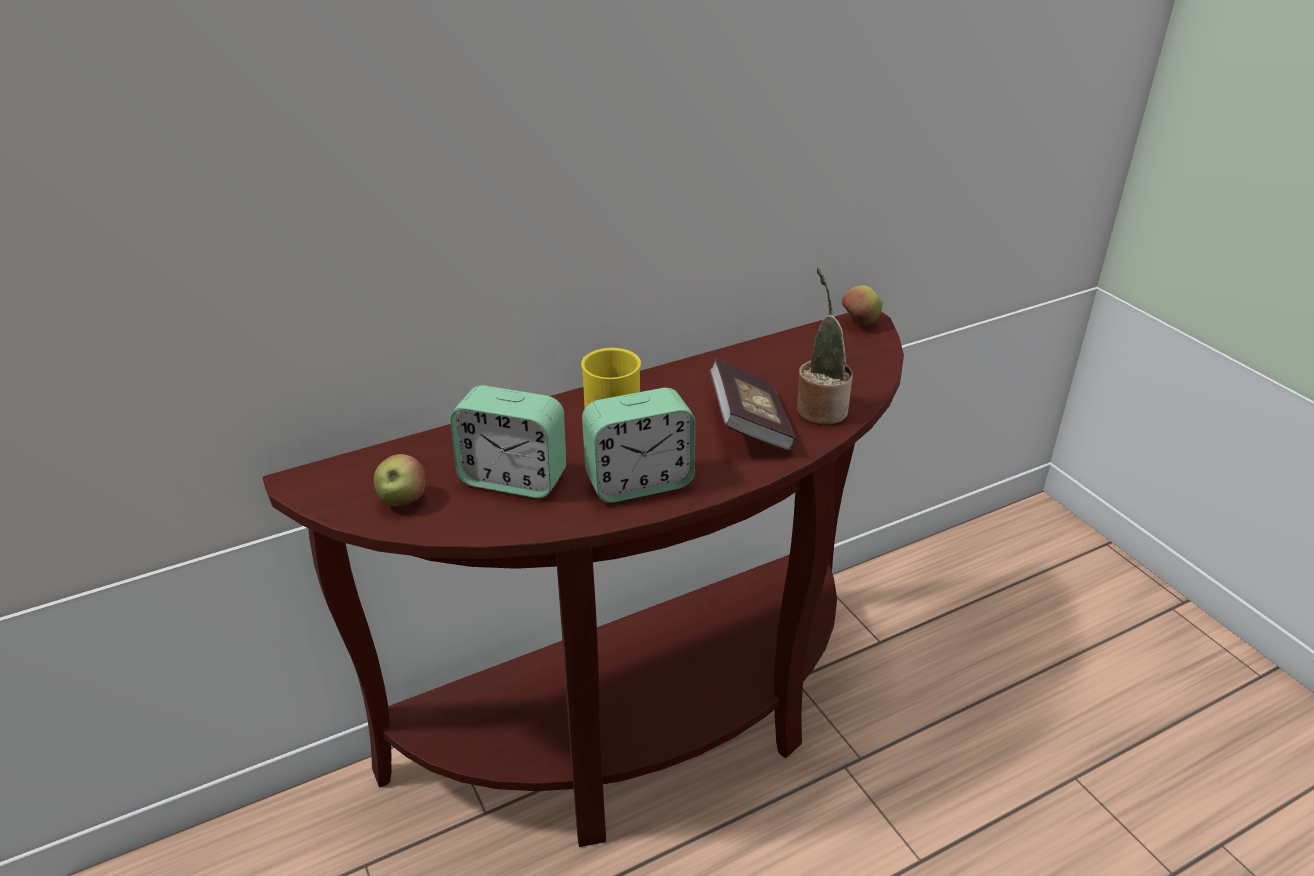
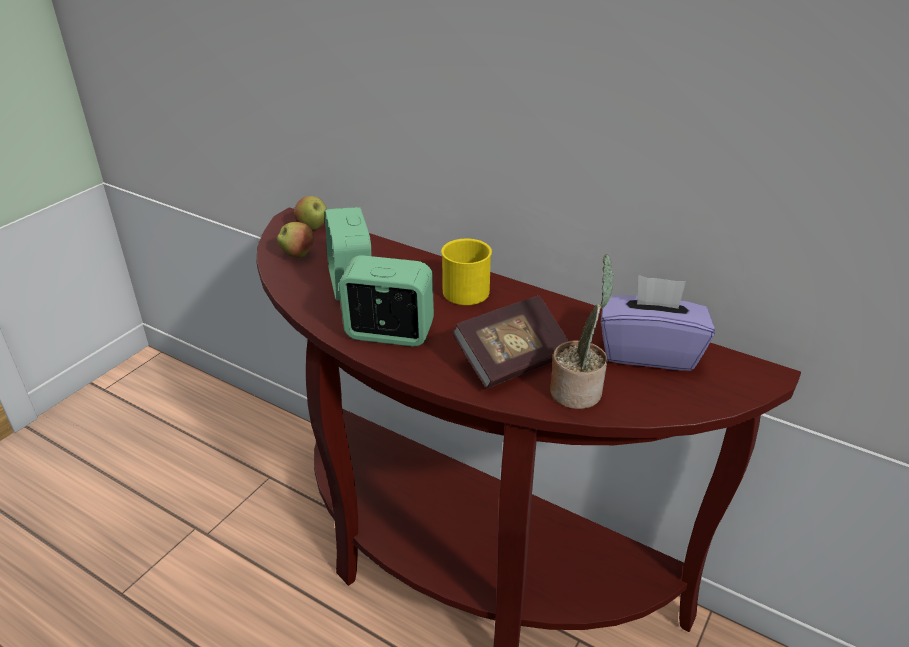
camera: 60 degrees right, 0 degrees up
(639, 482) = (389, 333): alarm clock -> alarm clock turned 150 degrees clockwise
(796, 355) = (649, 351): none -> purple tissue box
(859, 323) = (752, 372): apple -> apple (313, 228)

